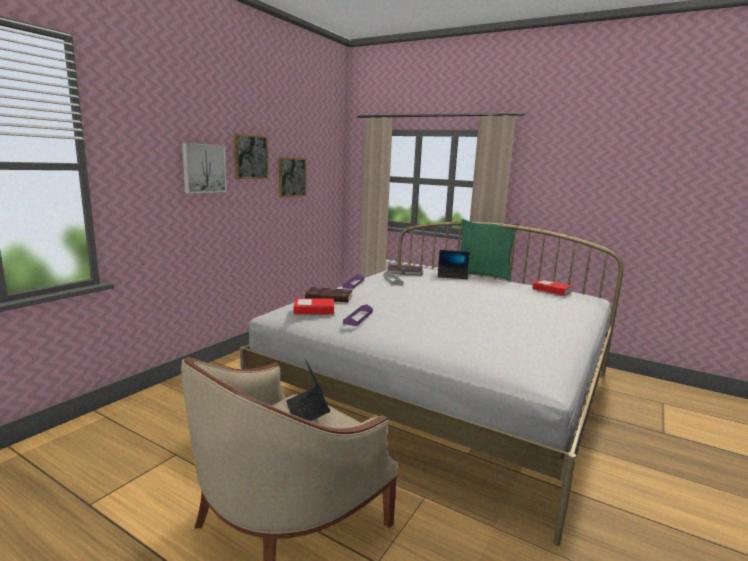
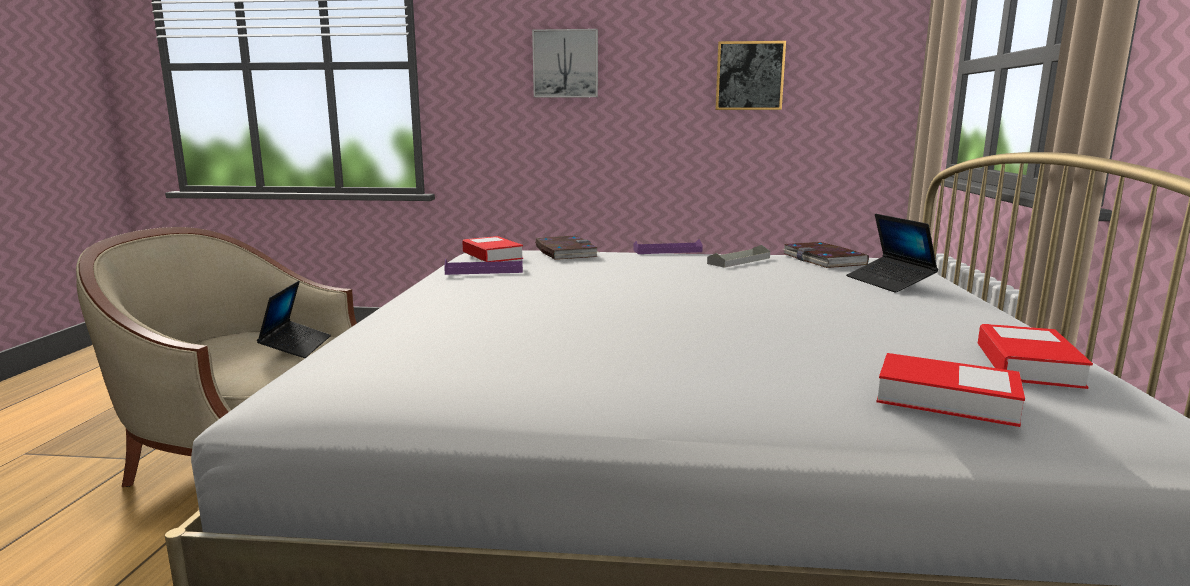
camera: 65 degrees right, 0 degrees up
(250, 157) = (655, 44): picture -> none
(307, 411) = (296, 346): laptop -> laptop turned 135 degrees clockwise
(482, 275) = (1002, 302): green pillow -> none
(576, 304) = (946, 399): none -> book

